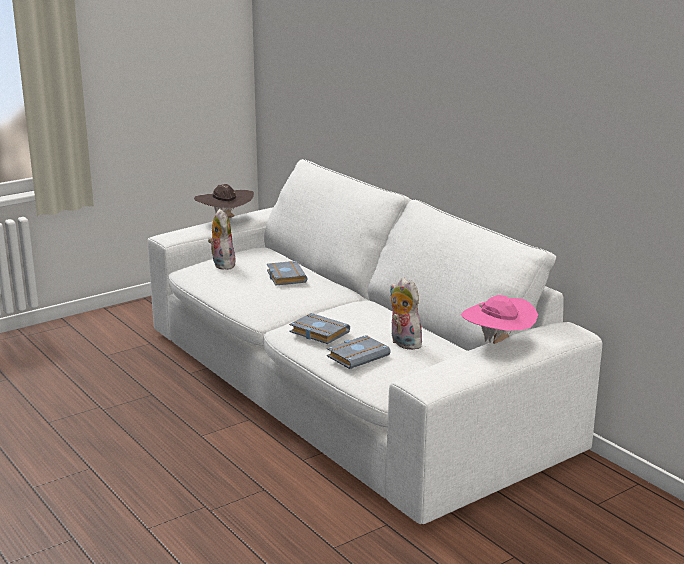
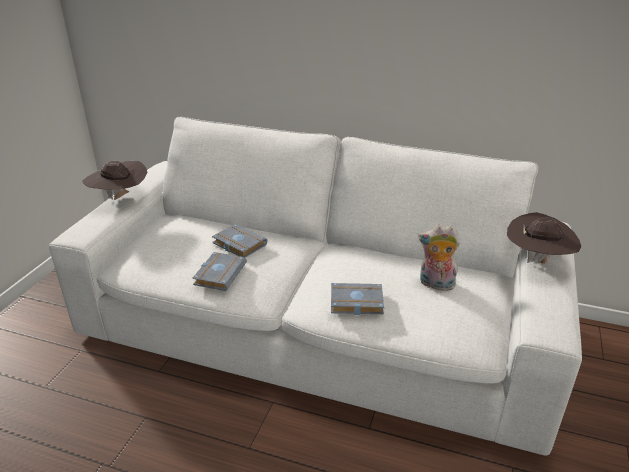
camera: 35 degrees left, 10 degrees up
(221, 264) = (158, 250): plush toy -> none
(358, 355) = (423, 316): grey book -> grey book (219, 274)
(498, 343) = (537, 260): pink hat -> brown hat

